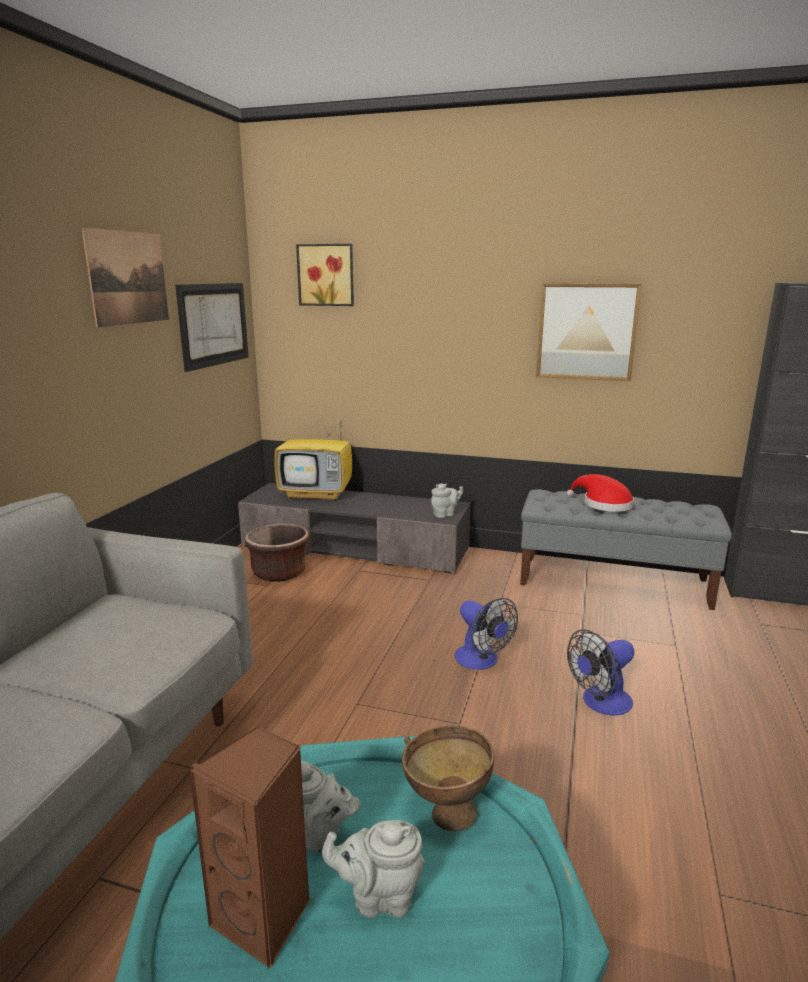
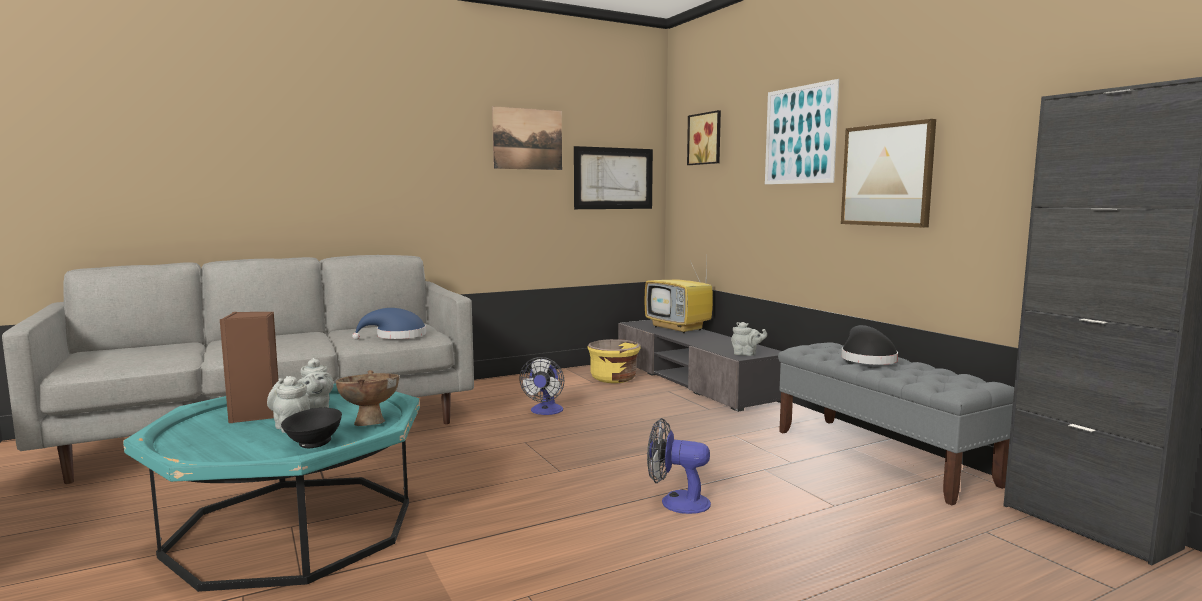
camera: 45 degrees right, 10 degrees down
(152, 639) = (396, 336): none -> blue hat
(279, 573) = (613, 379): brown planter -> yellow planter
(475, 283) = (799, 135): none -> picture
(481, 661) = (643, 454): fan -> fan (545, 411)
(491, 904) = (312, 444): none -> black bowl
(603, 504) = (866, 359): red hat -> black hat

